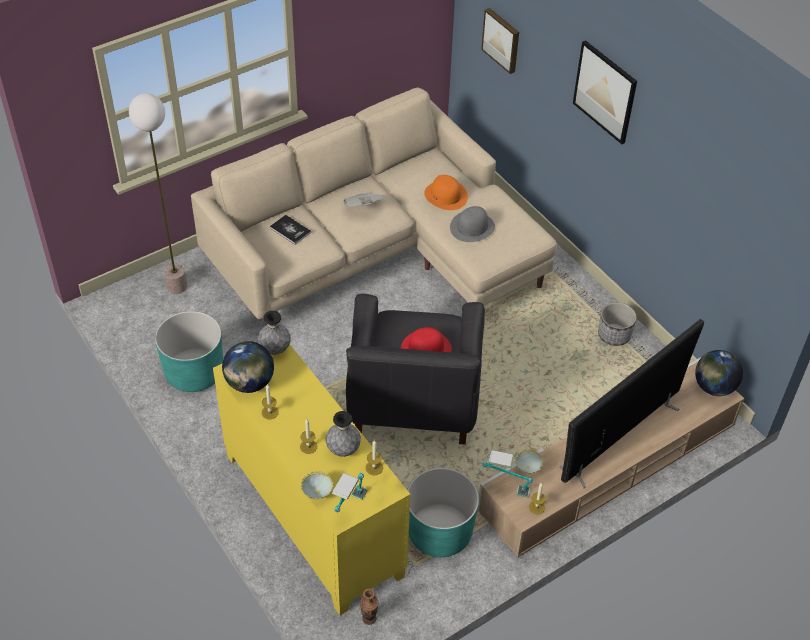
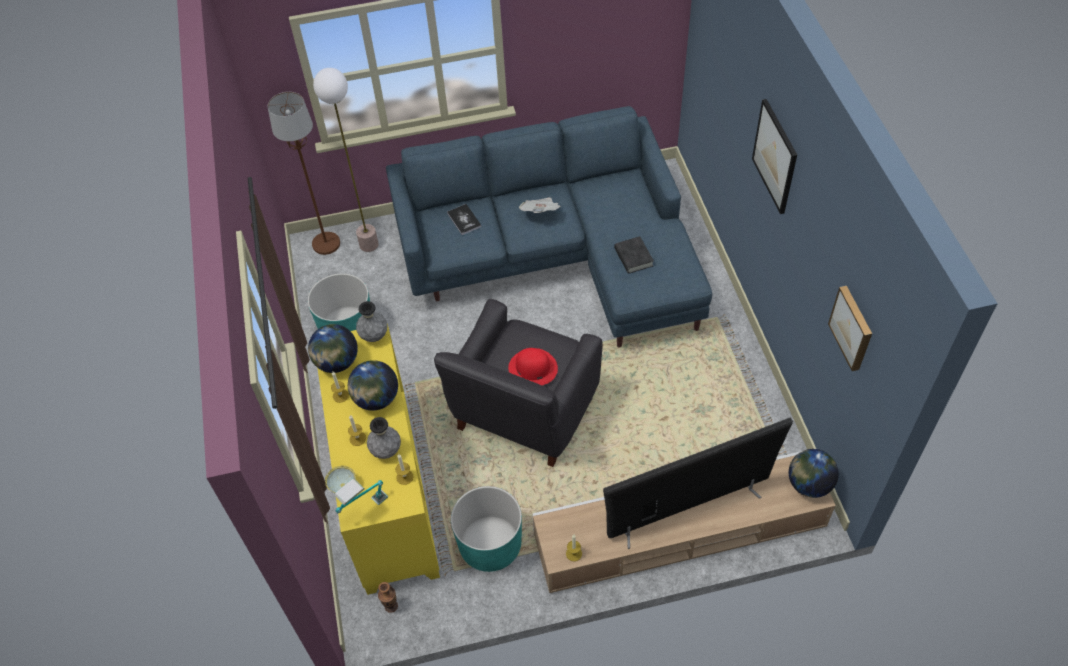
camera: 25 degrees right, 5 degrees up
(130, 296) = (326, 243): none -> brown floor lamp
(308, 406) = (376, 399): none -> globe
(377, 254) = (558, 258): beige sofa -> blue sofa
(446, 195) = (624, 219): orange hat -> none
(472, 227) = (633, 257): grey hat -> black book
(502, 40) = (714, 76): picture -> picture (852, 327)
(505, 488) = (553, 525): table lamp -> none
(527, 469) = (583, 513): bowl -> none
(614, 335) = (748, 398): planter -> none

